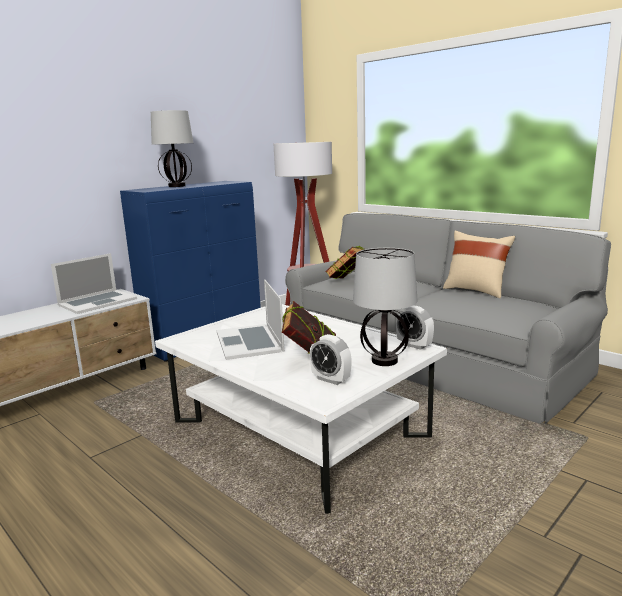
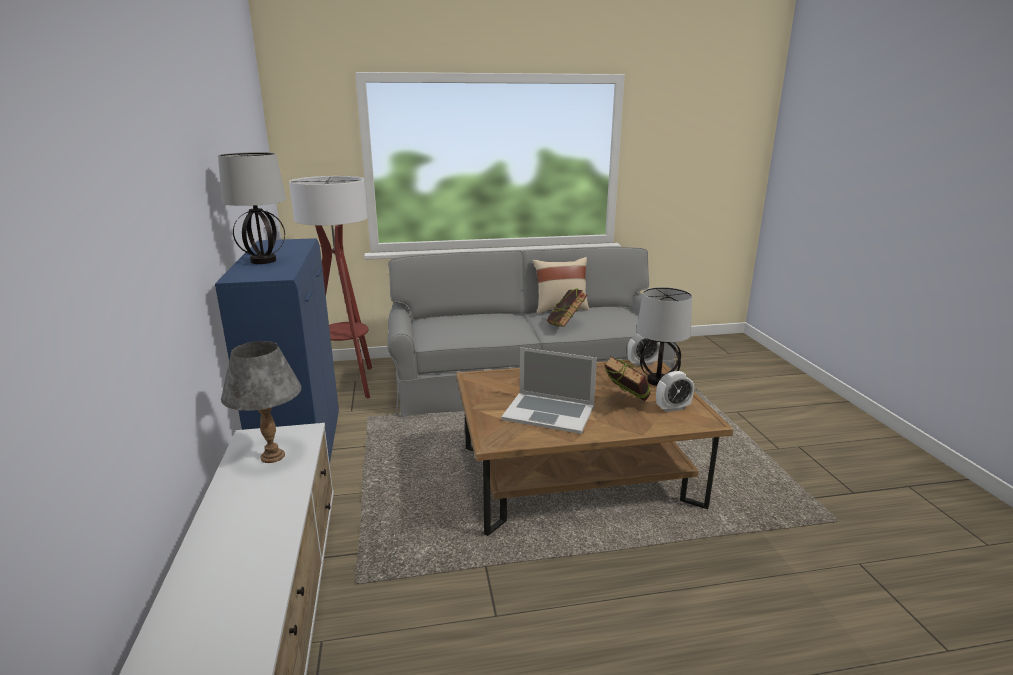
camera: 55 degrees left, 5 degrees up
(97, 302) = (272, 456): laptop -> grey table lamp
(298, 429) = (577, 476): white coffee table -> brown coffee table
(347, 281) = (456, 331): book -> book (565, 326)

